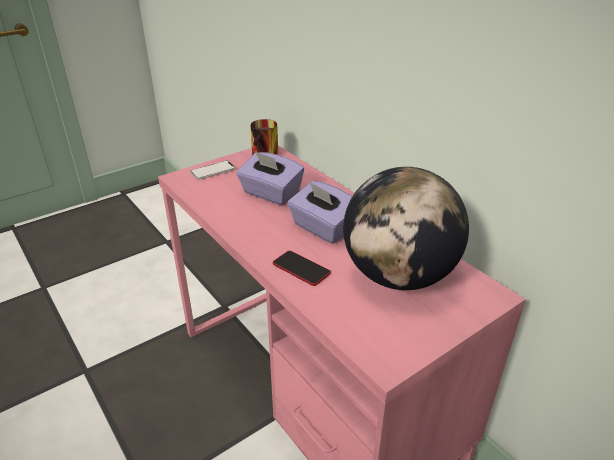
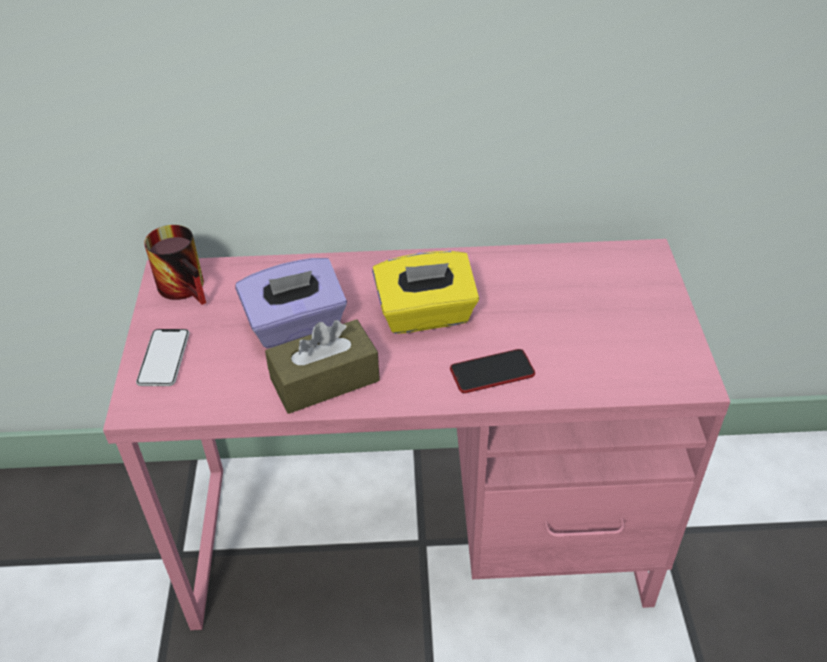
camera: 55 degrees left, 10 degrees up
(240, 217) = (325, 380): none -> brown tissue box
(323, 228) = (426, 315): purple tissue box -> yellow tissue box
(398, 276) = (568, 301): globe -> none

